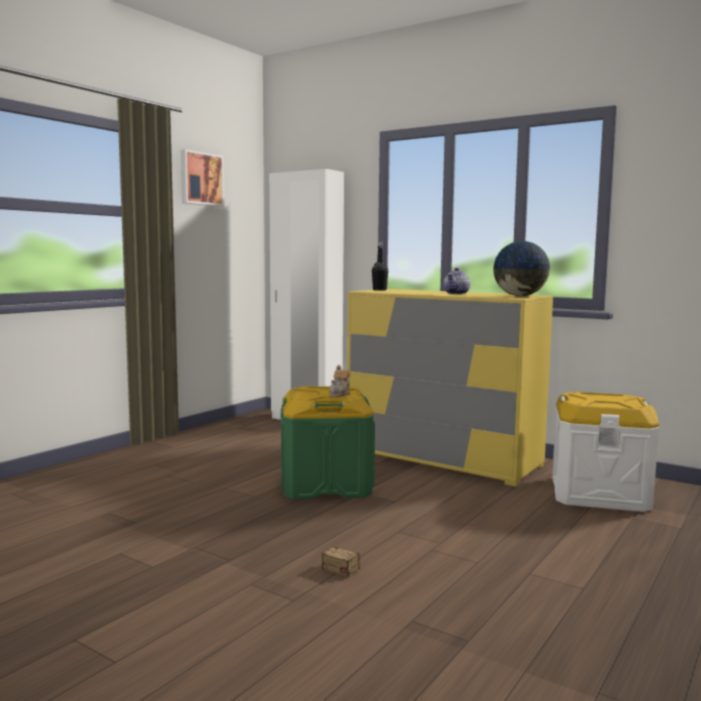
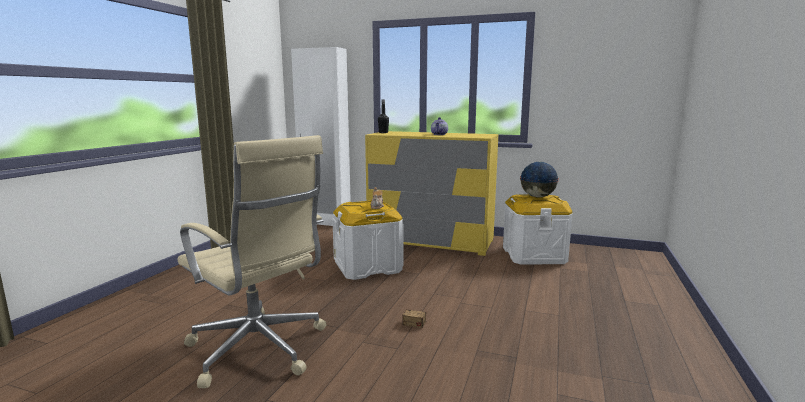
camera: 15 degrees left, 5 degrees up
(108, 574) = (259, 349): none -> beige office chair
(201, 179) = (242, 52): picture -> none
(325, 484) = (368, 267): green storage box -> white storage box
(520, 296) = (481, 135): globe -> globe (537, 197)

